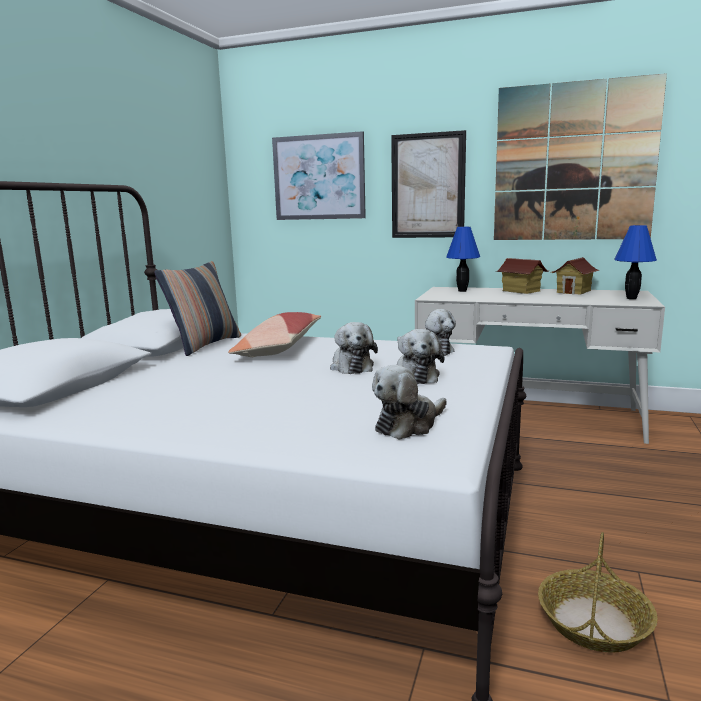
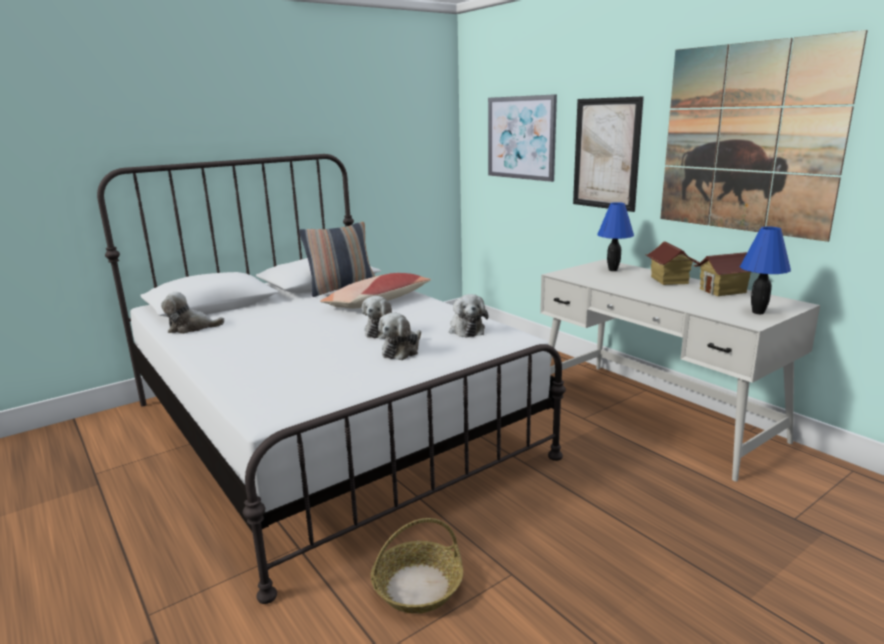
camera: 35 degrees right, 5 degrees up
(408, 425) = (308, 387): plush toy -> plush toy (191, 328)

